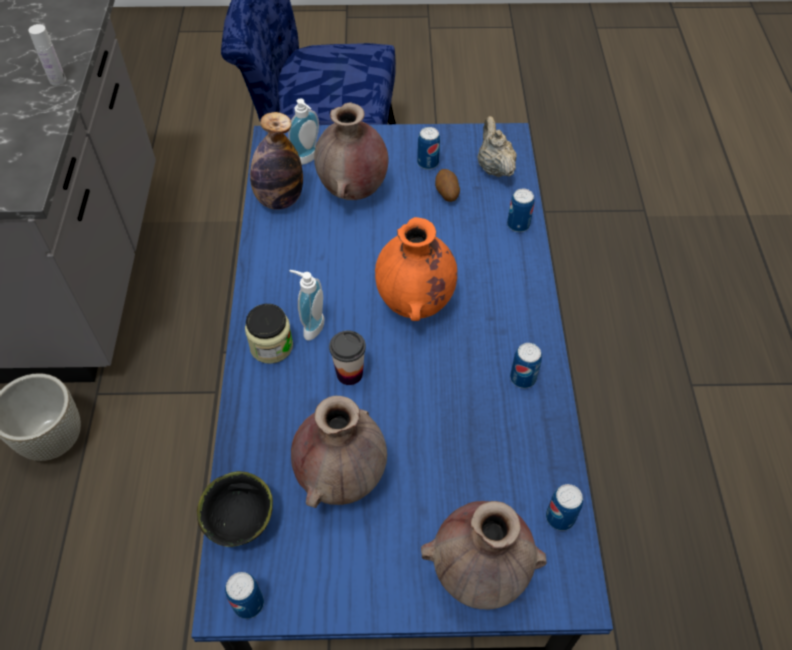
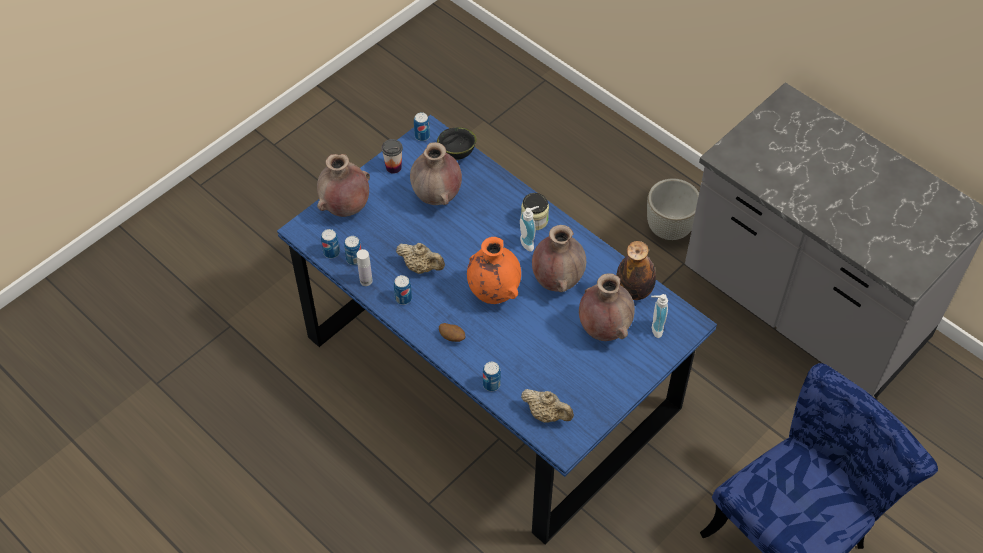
camera: 135 degrees right, 0 degrees up
(57, 80) = (820, 218): white bottle -> white bottle (366, 281)
(336, 264) = (557, 280): none -> brown vase
(349, 374) = (484, 237): cup -> cup (393, 167)
(428, 163) = (587, 384): can -> can (354, 259)
(446, 194) = (552, 371): potato -> potato (452, 337)
(463, 398) = (421, 267): none -> beige teapot

